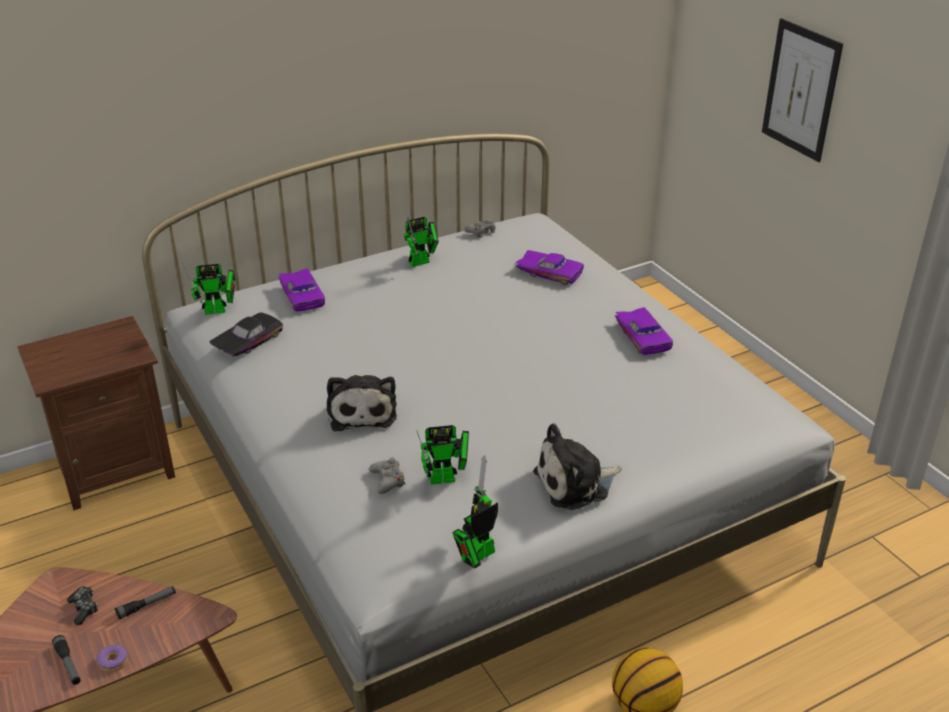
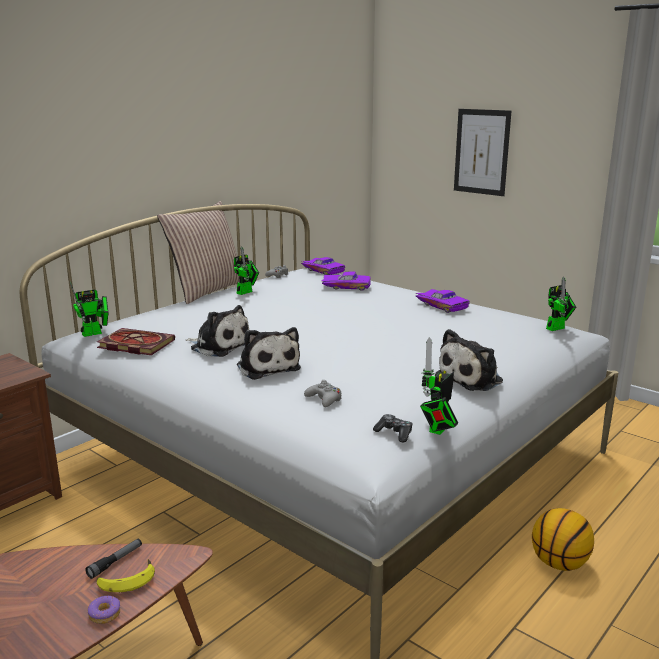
camera: 20 degrees left, 15 degrees down
(68, 664) = (54, 628): flashlight -> none
(84, 608) = (48, 579): game controller -> game controller (394, 433)
(147, 630) = (127, 580): none -> banana
(246, 341) = (134, 344): black toy car -> book
(304, 295) = (165, 317): purple toy car -> purple toy car (324, 270)
(332, 362) = (219, 346): none -> plush toy
(381, 247) = (207, 290): none -> pillow
(446, 478) = (371, 391): toy robot -> toy robot (557, 328)

